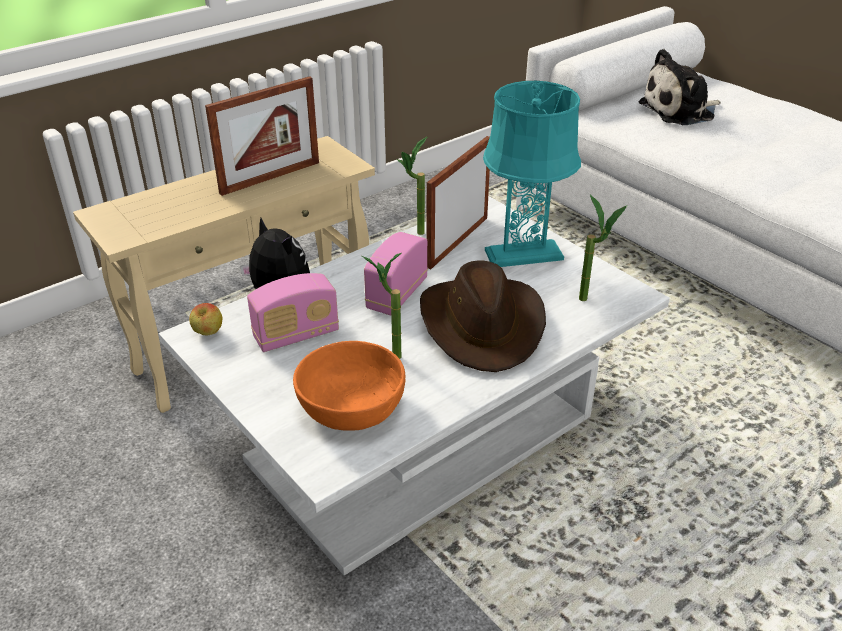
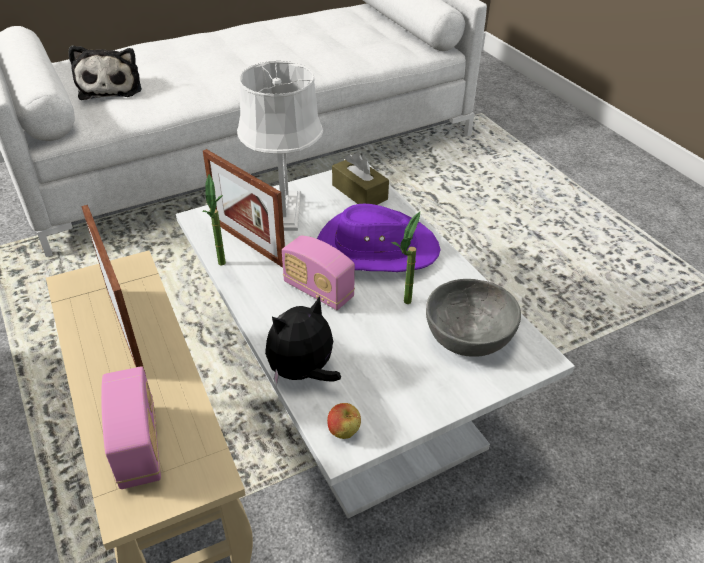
camera: 80 degrees left, 5 degrees up
(296, 335) = (363, 363): radio -> radio (138, 446)
(351, 407) = (468, 335): orange bowl -> grey bowl
(483, 325) = (376, 249): brown hat -> purple hat
(523, 255) = (285, 212): turquoise table lamp -> white table lamp
(591, 301) = (359, 192): potted plant -> brown tissue box

